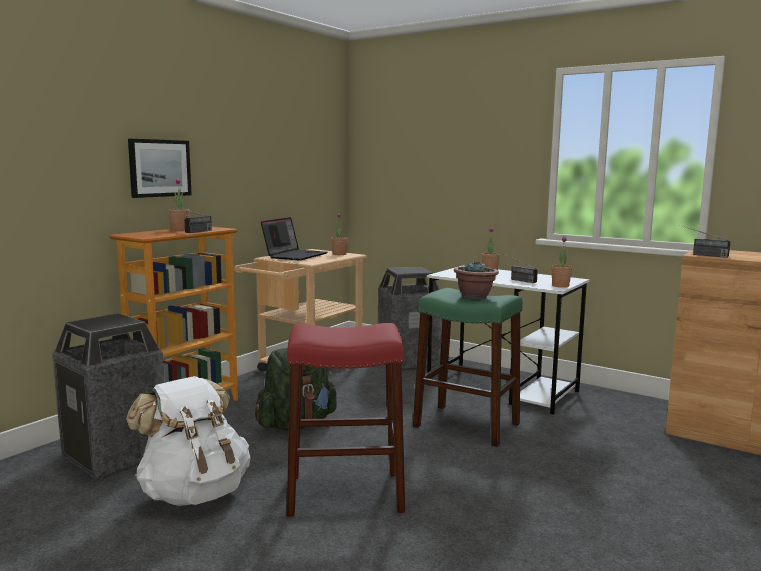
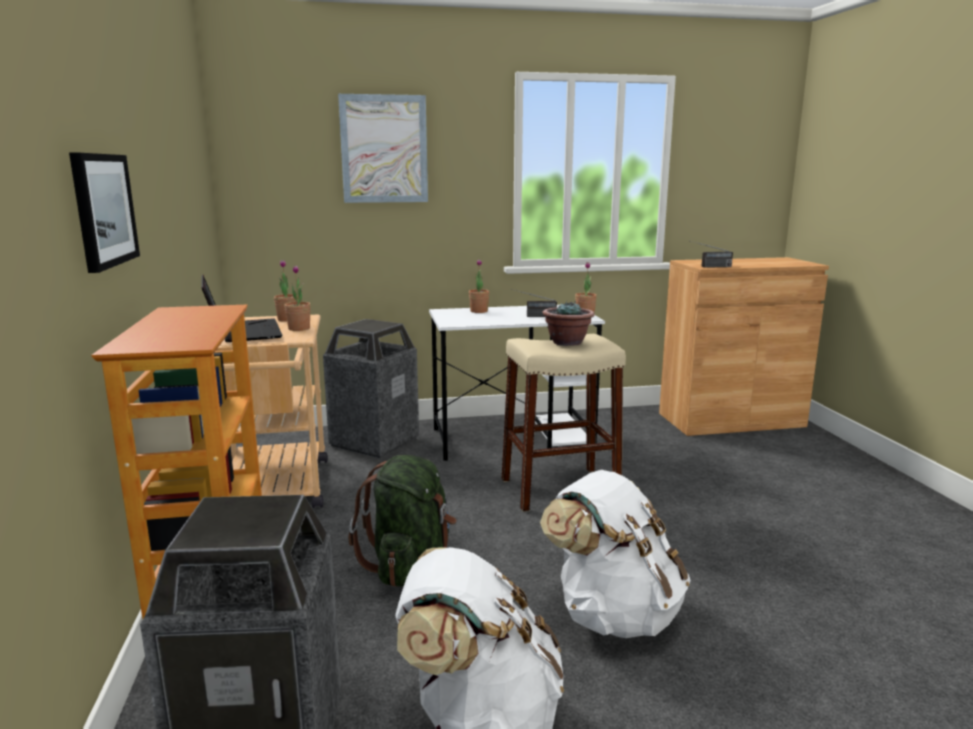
camera: 45 degrees left, 5 degrees up
(180, 230) = (170, 321): potted plant -> potted plant (299, 328)
(193, 232) = (218, 321): radio -> none
(345, 493) = (613, 614): red stool -> white backpack
(451, 137) = (384, 149): none -> picture
(466, 425) = (559, 489): green stool -> beige stool

